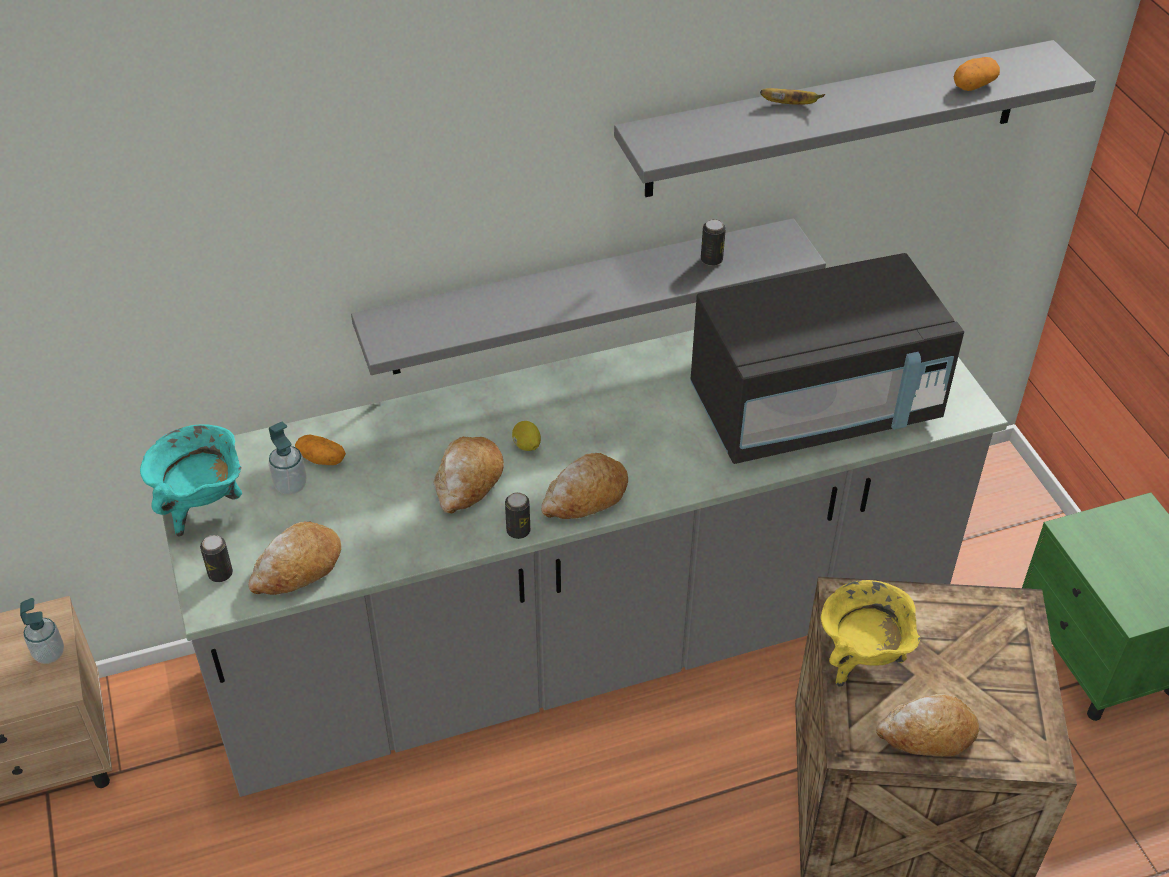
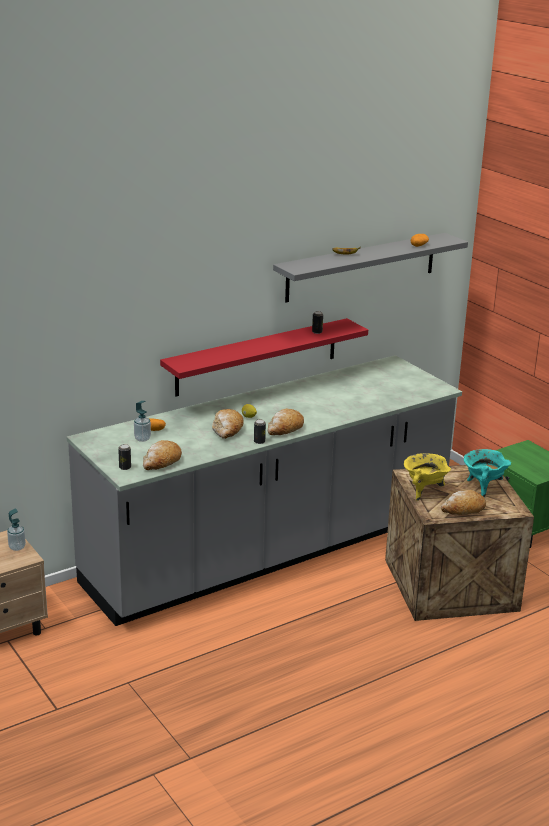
camera: 15 degrees left, 20 degrees down
(203, 506) = (103, 449): turquoise cooking pot -> turquoise cooking pot (483, 487)
(580, 297) = (257, 357): grey shelf -> red shelf
(814, 409) = (375, 394): black microwave -> none

